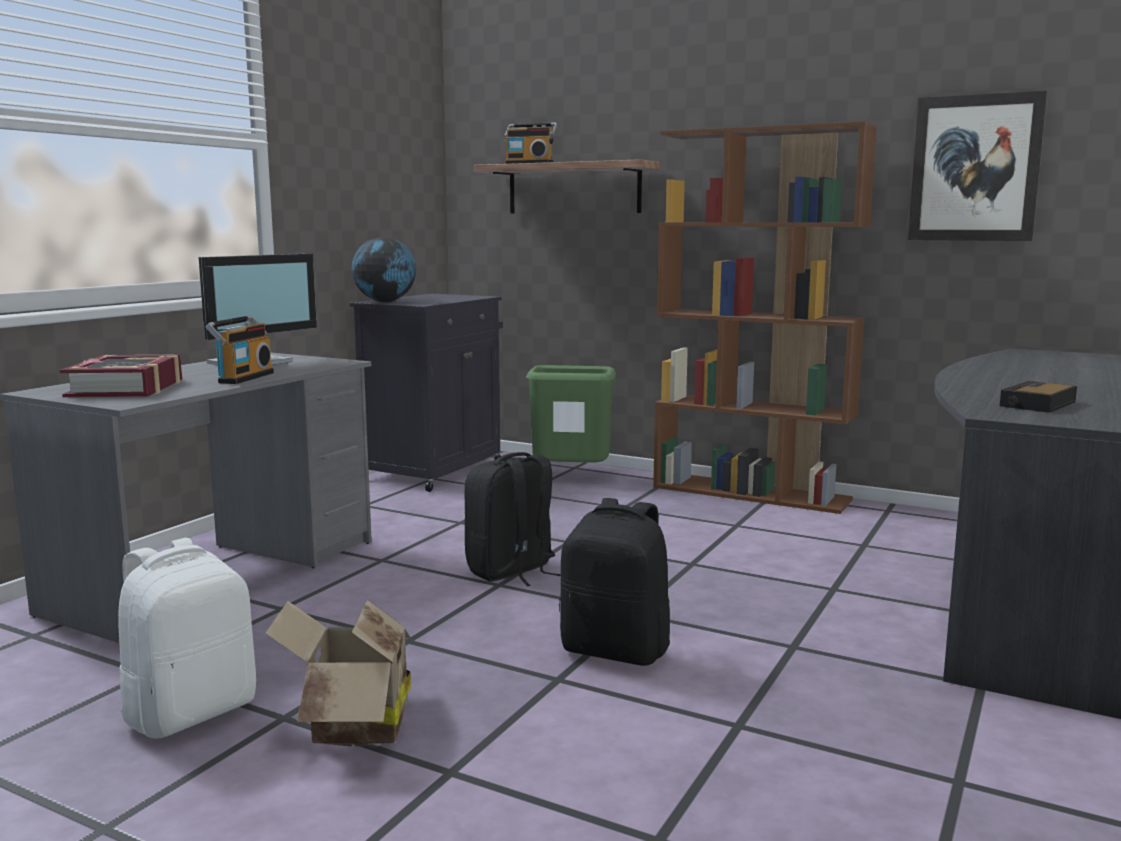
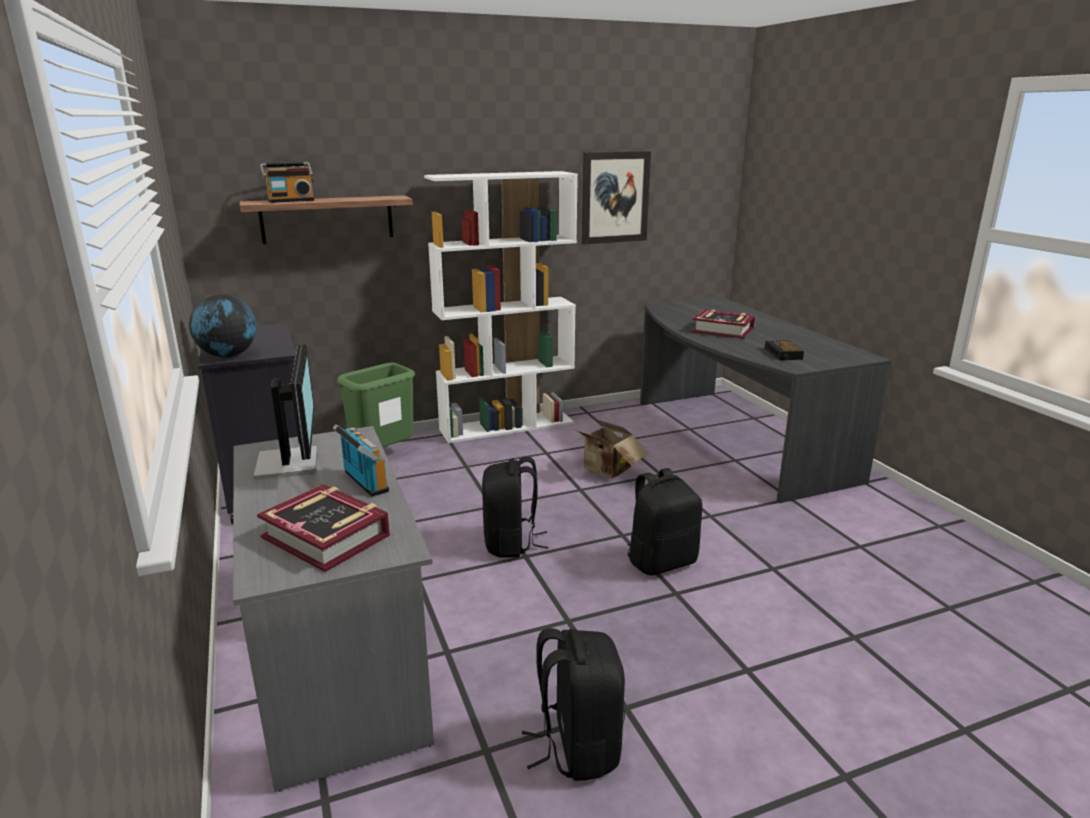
camera: 50 degrees left, 10 degrees up
(191, 712) = (577, 746): white backpack -> black backpack
(351, 727) = (664, 685): cardboard box -> cardboard box (606, 471)
(752, 493) = (507, 426): brown bookcase -> white bookcase
(1034, 376) = (723, 330): none -> book

